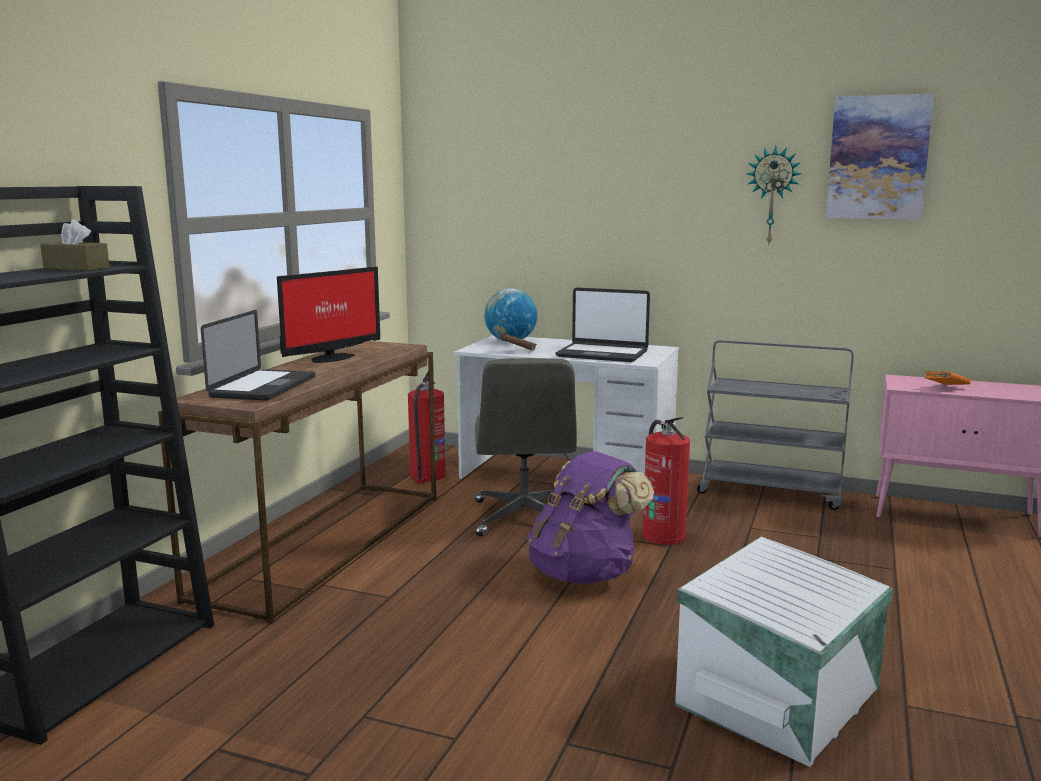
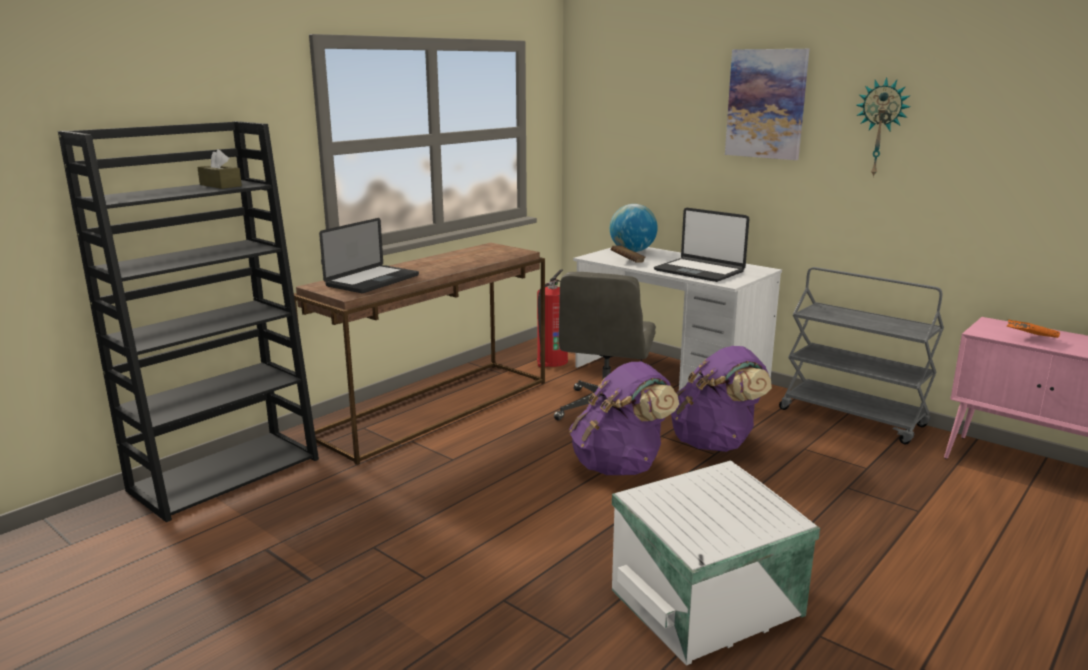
camera: 20 degrees right, 5 degrees up
(330, 358) = (449, 258): monitor -> none
(663, 535) = (715, 443): fire extinguisher -> purple backpack
(878, 158) = (991, 92): picture -> picture (766, 104)

